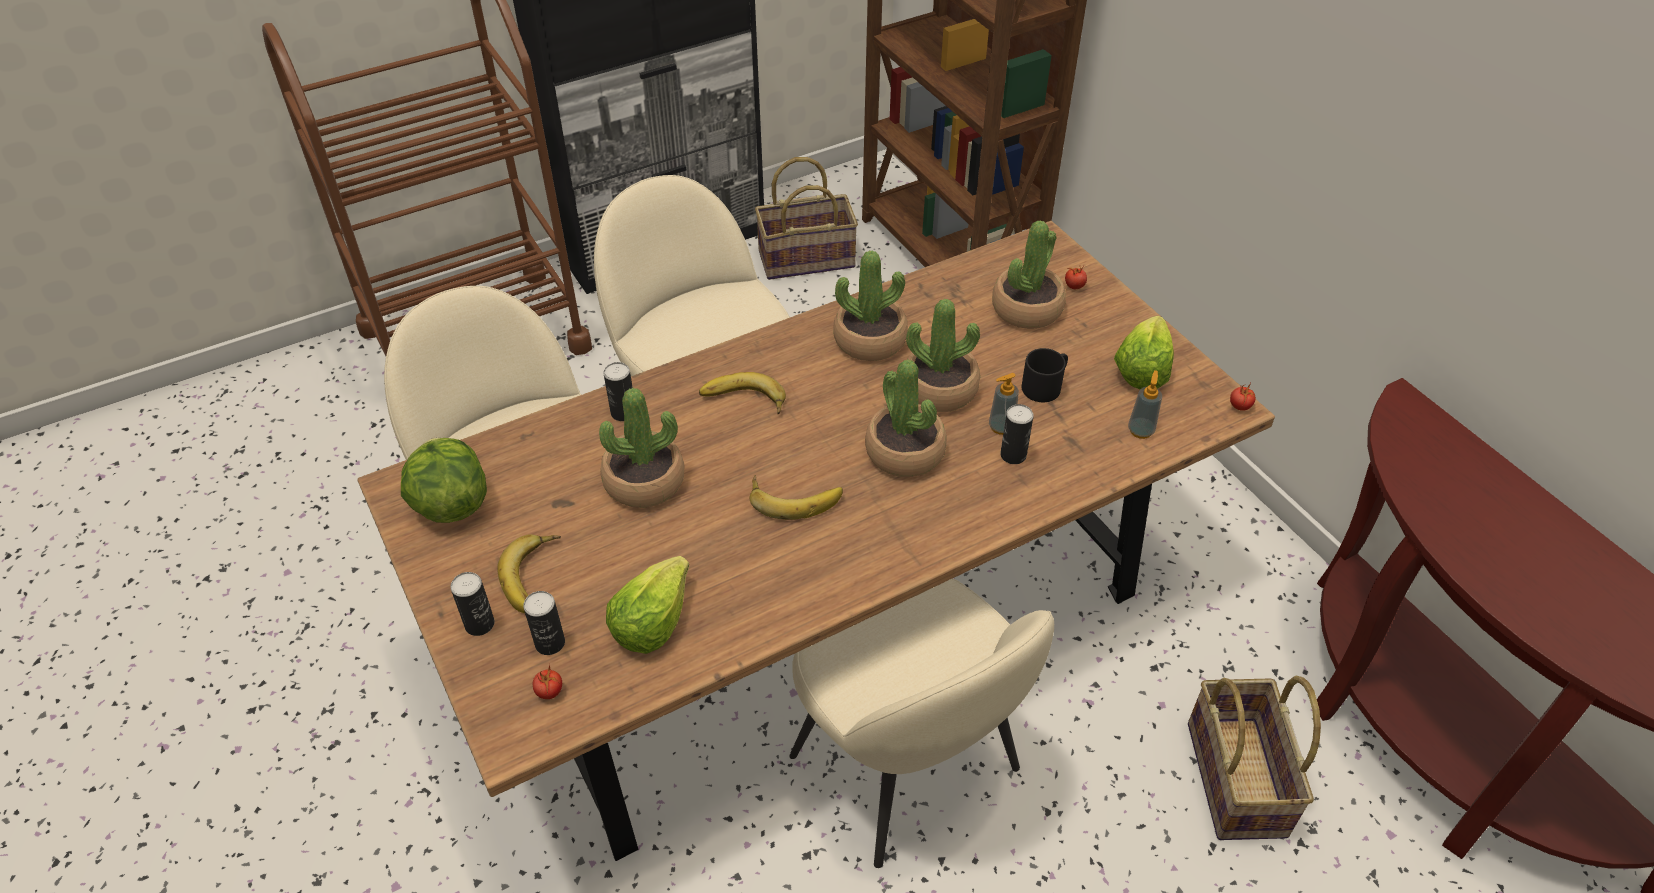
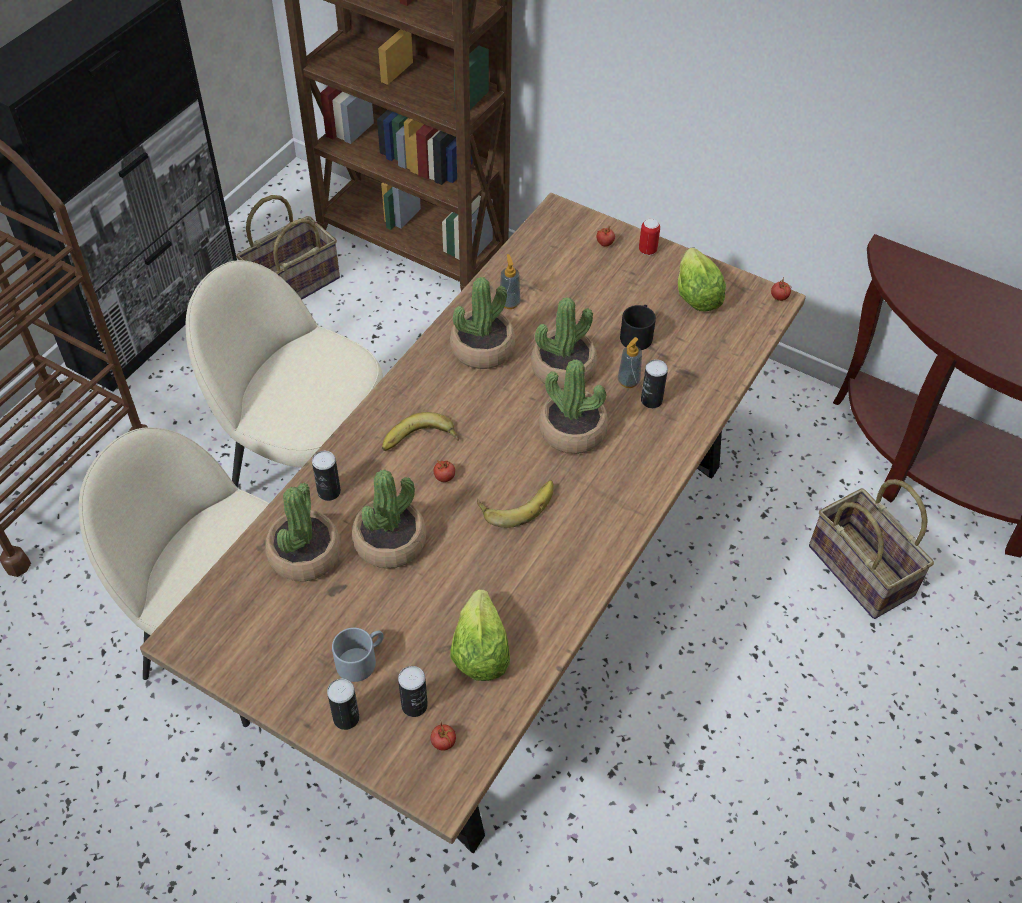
camera: 30 degrees left, 5 degrees up
(451, 504) = (242, 632): lettuce -> none
(534, 576) = (361, 659): banana -> grey mug
(742, 443) = (444, 477): none -> tomato
(908, 767) = (641, 671): beige chair -> none
(1026, 309) = (582, 276): potted plant -> potted plant (304, 554)
(1117, 308) = (647, 250): none -> can
(1140, 430) = (725, 344): soap dispenser -> soap dispenser (509, 303)

